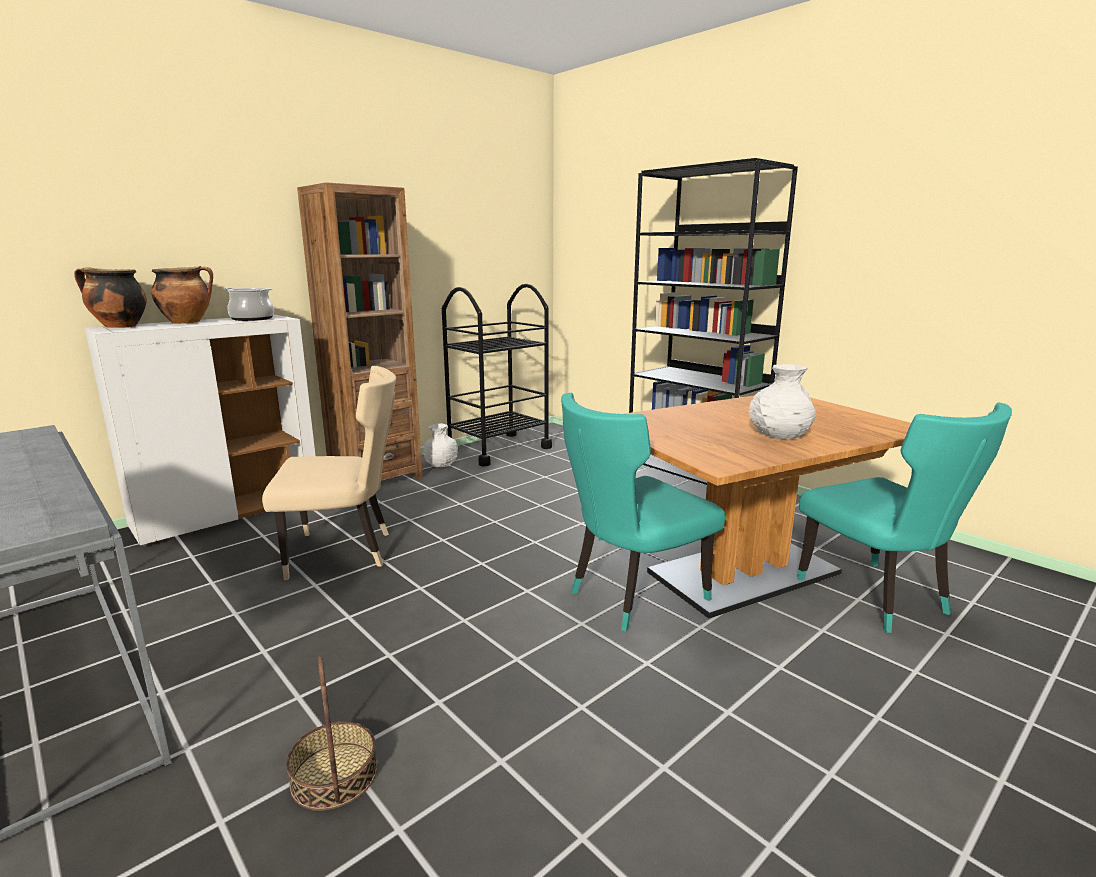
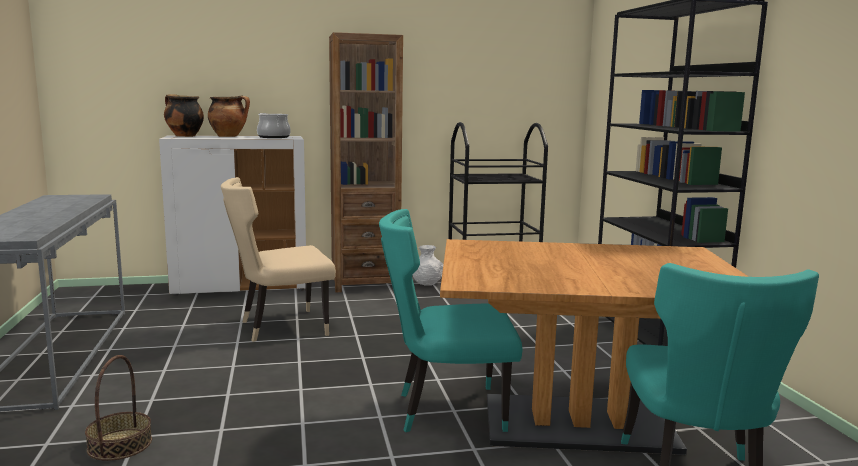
camera: 30 degrees right, 5 degrees down
(345, 552) = (280, 327): beige chair -> beige chair turned 135 degrees clockwise
(778, 435) = (583, 275): white vase -> none

